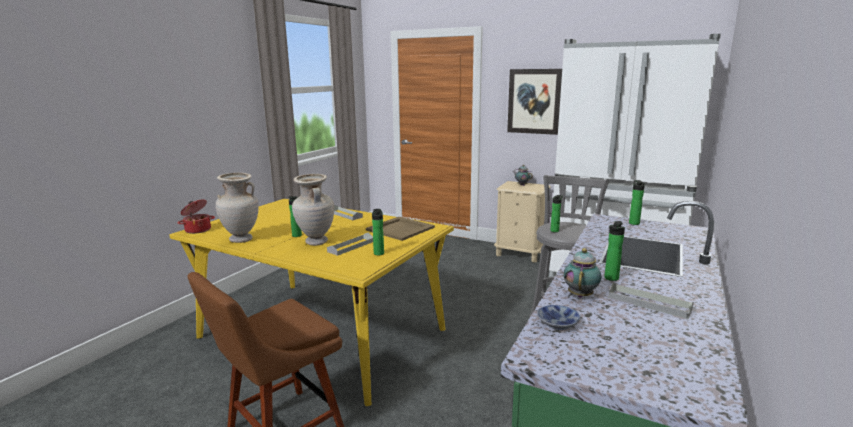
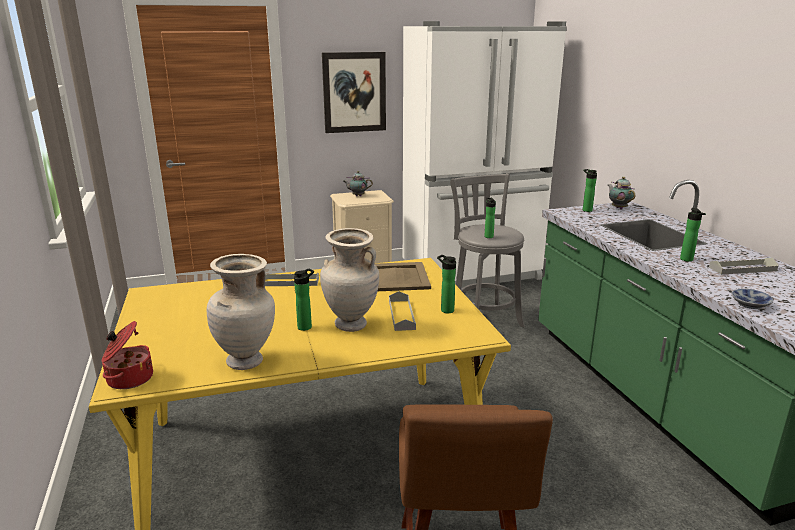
camera: 45 degrees left, 5 degrees up
(580, 295) = (706, 278): teapot -> teapot (618, 208)

